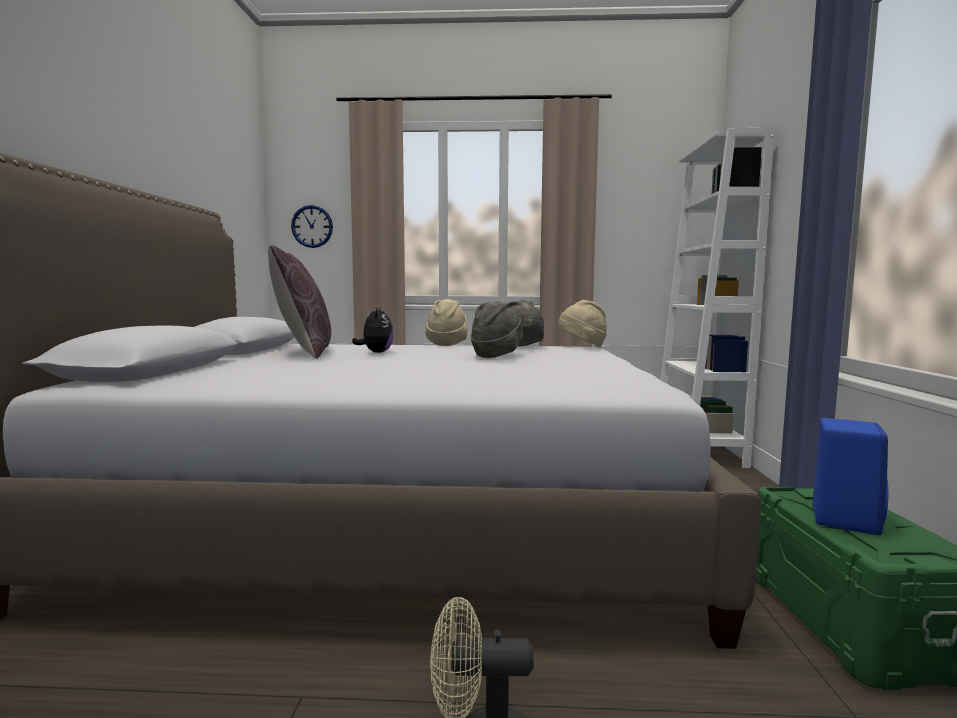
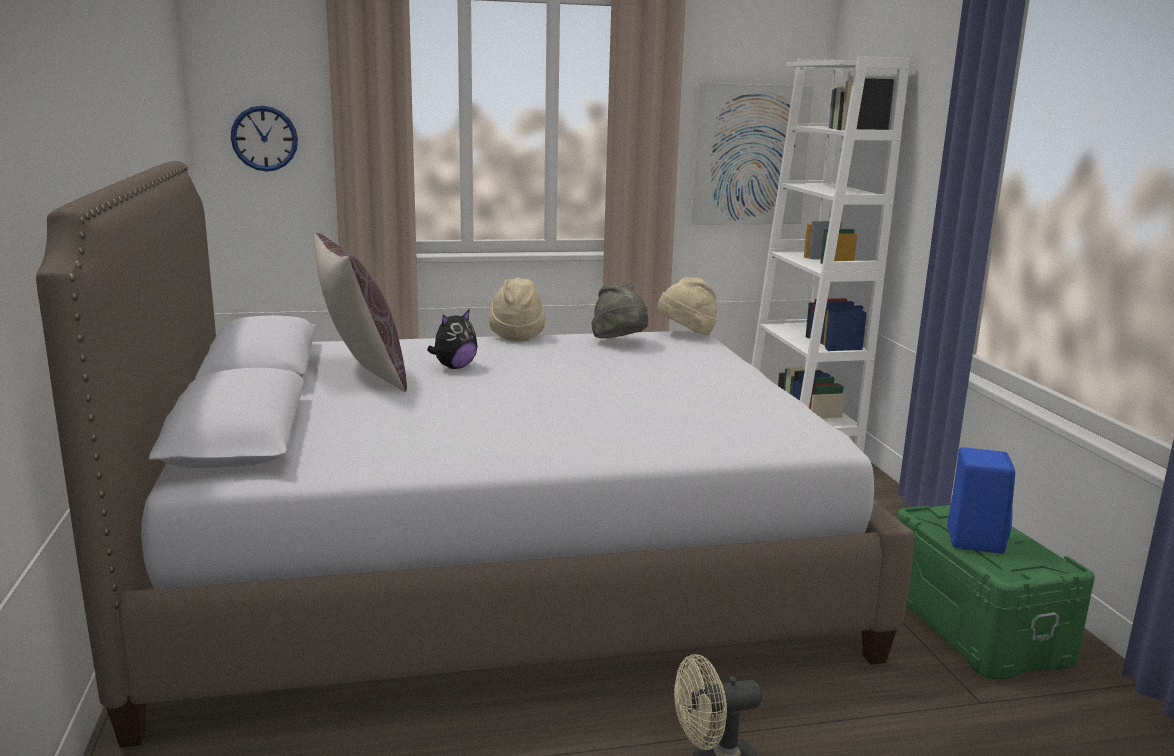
camera: 15 degrees left, 10 degrees up
(376, 352) = (454, 367): plush toy -> plush toy turned 60 degrees clockwise
(497, 355) = (608, 367): grey hat -> none
(655, 234) = (750, 155): none -> picture

